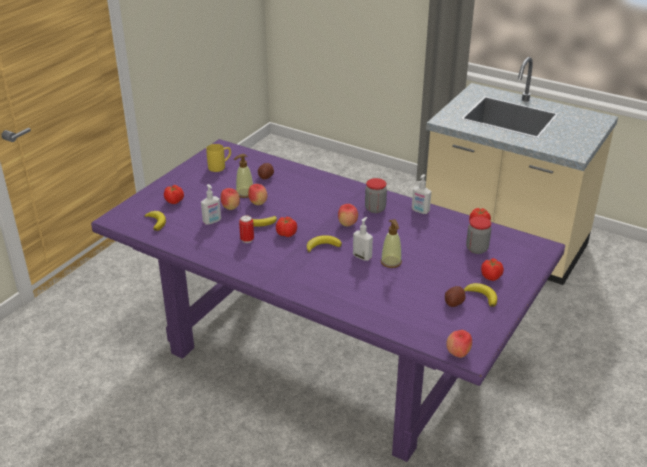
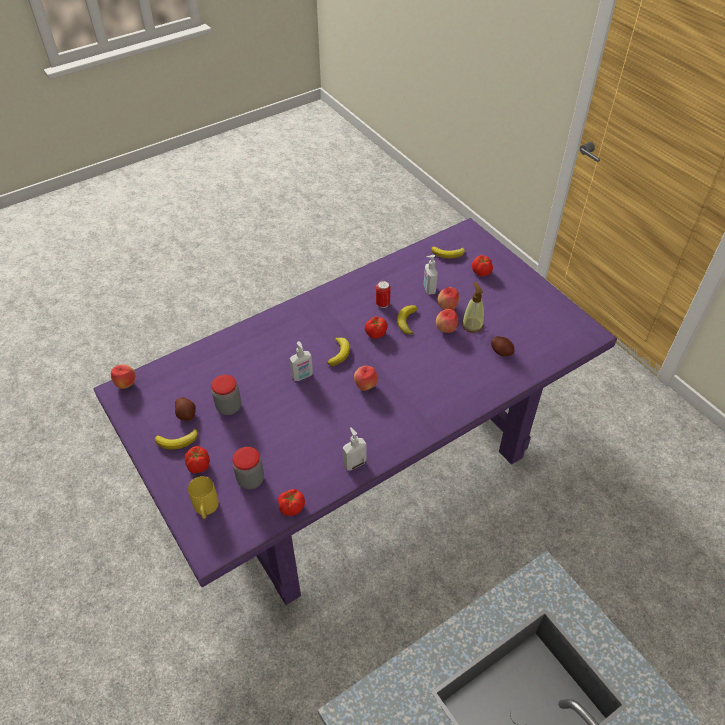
camera: 115 degrees right, 15 degrees up
(220, 166) = (542, 321): yellow mug -> yellow mug (206, 510)
(375, 209) = (382, 422): jar -> jar (229, 407)
(391, 262) = (278, 394): soap dispenser -> none

